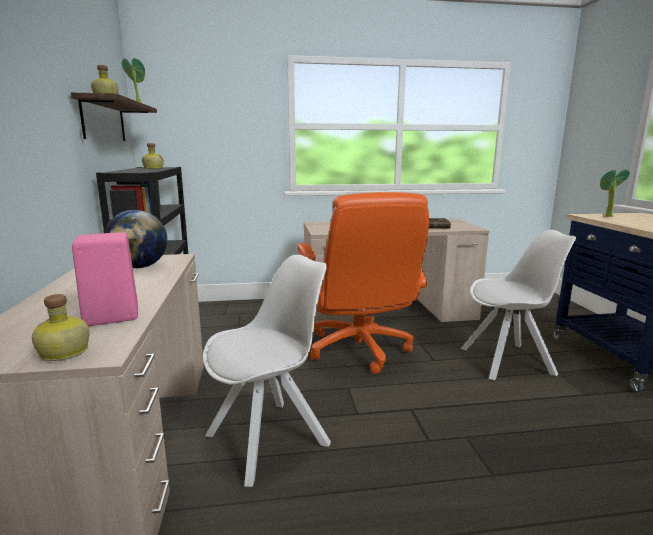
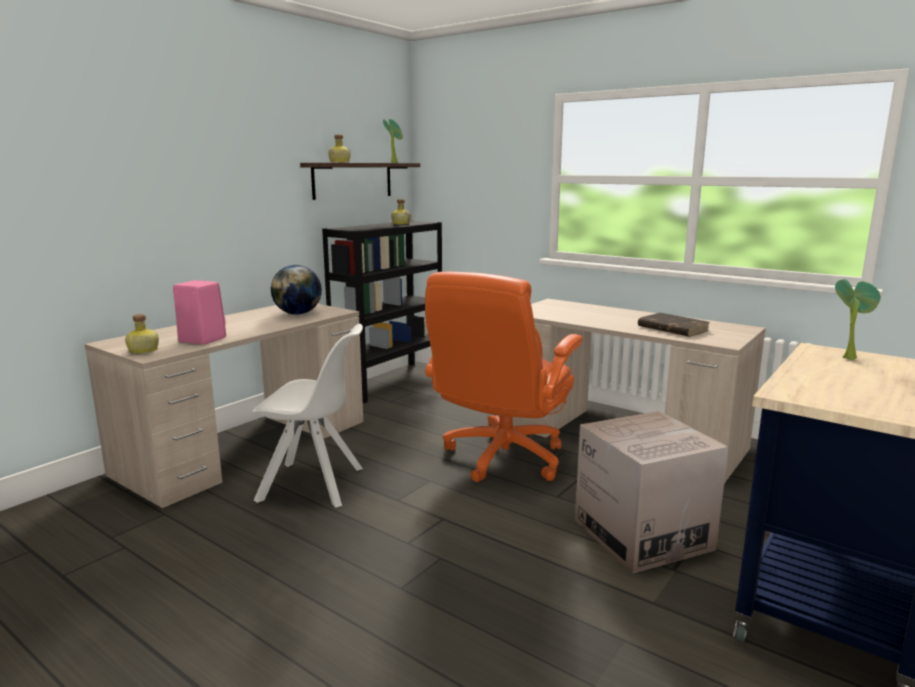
camera: 45 degrees right, 0 degrees up
(508, 361) = (642, 535): white chair -> cardboard box

